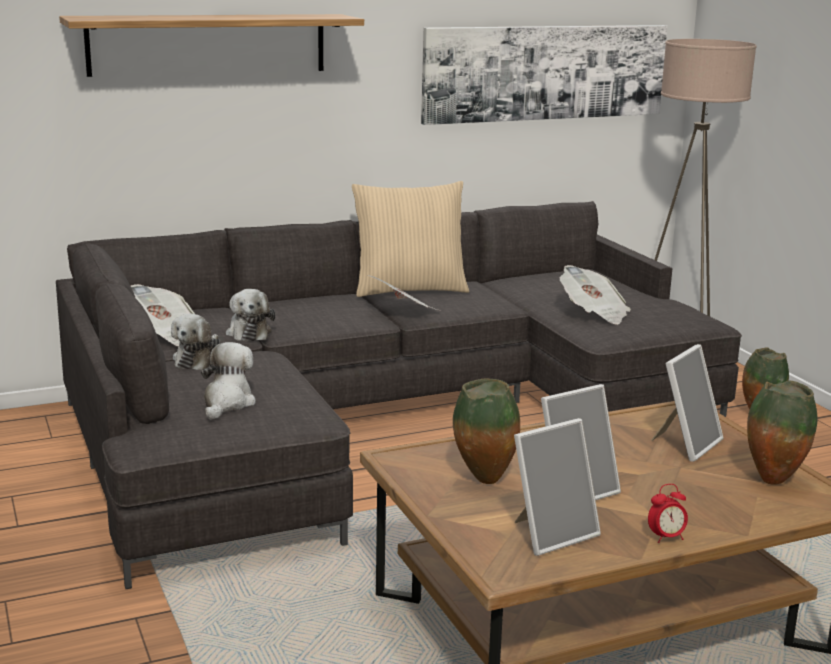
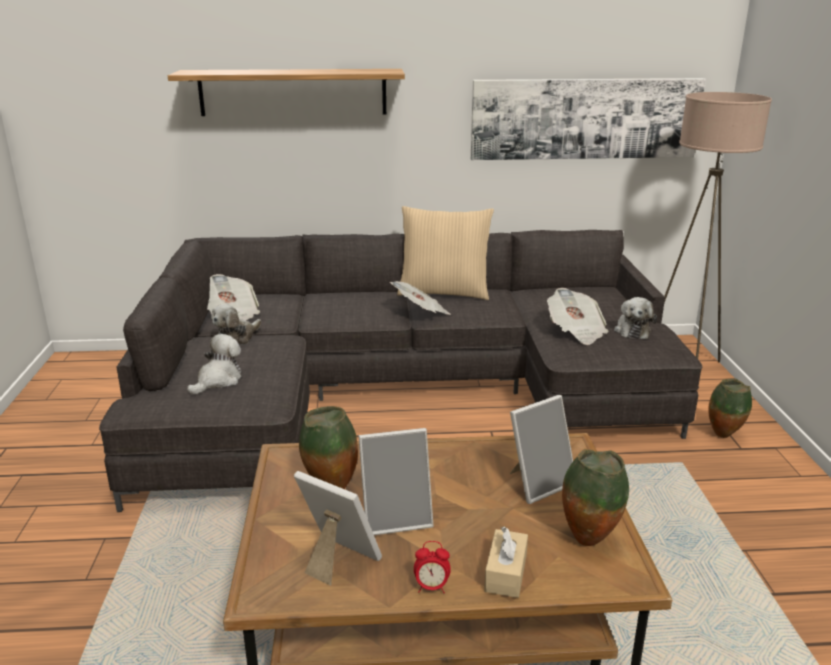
camera: 20 degrees right, 5 degrees up
(248, 332) = (293, 318): plush toy -> plush toy (632, 330)
(551, 533) = (337, 560): picture frame -> picture frame turned 135 degrees counterclockwise
(723, 516) = (506, 573): none -> beige tissue box

